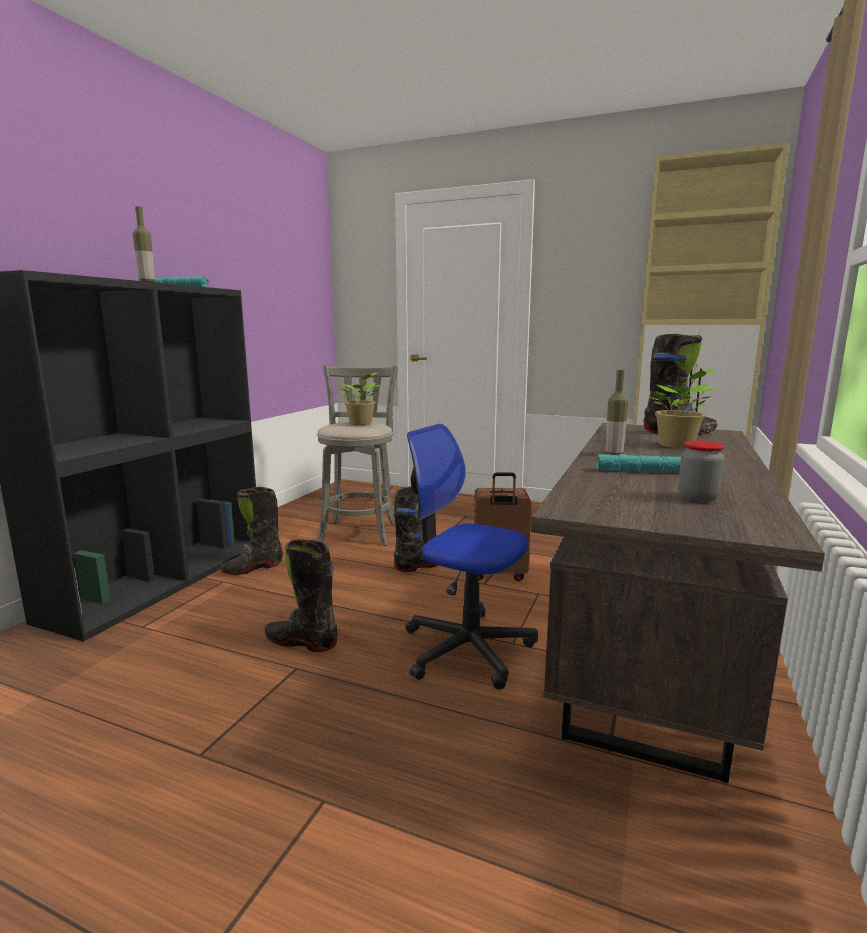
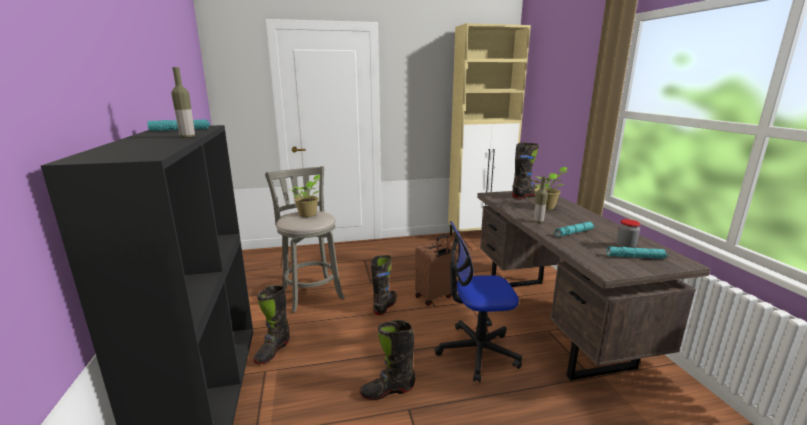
camera: 35 degrees left, 5 degrees up
(679, 509) = (635, 257): none -> turquoise flashlight

